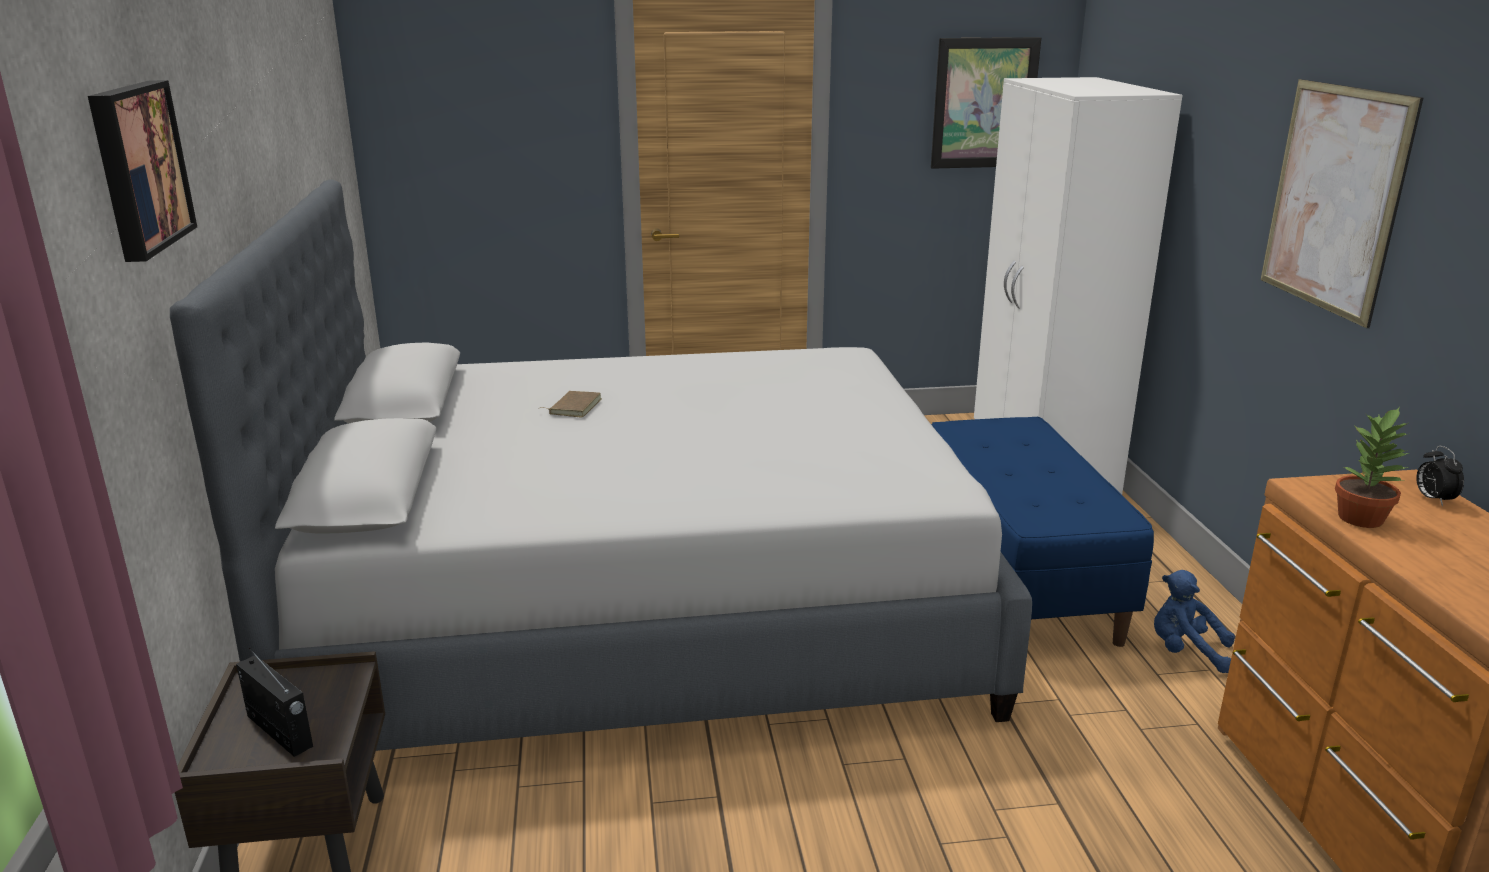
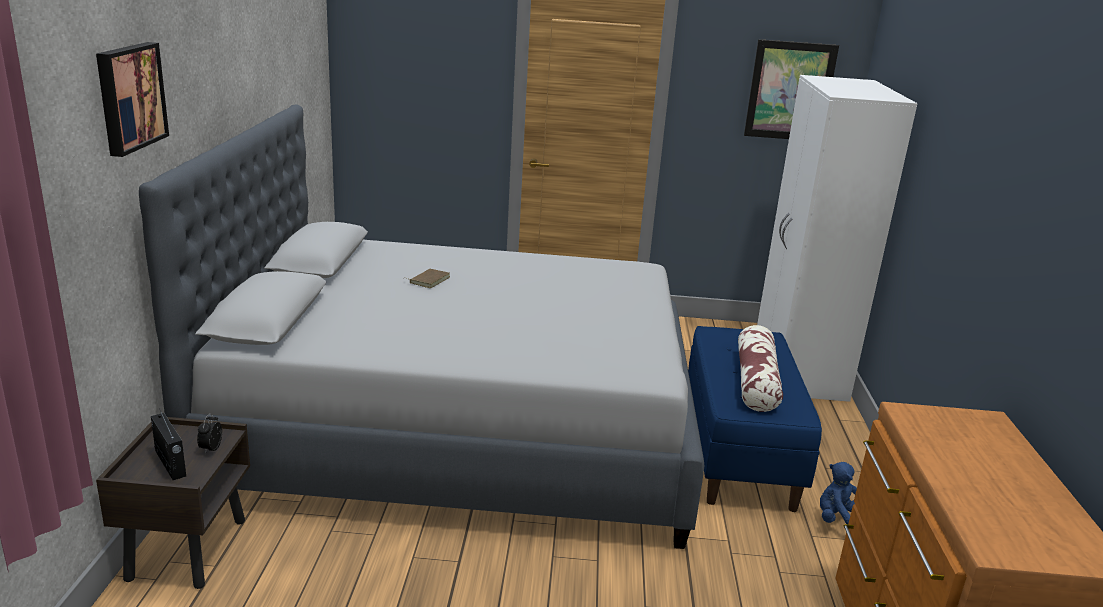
camera: 10 degrees right, 0 degrees up
(1043, 482) = (756, 381): none -> pillow
(1334, 199) = (988, 198): picture -> none
(1362, 519) = (931, 440): potted plant -> none
(1432, 499) = (998, 435): alarm clock -> alarm clock (211, 449)

